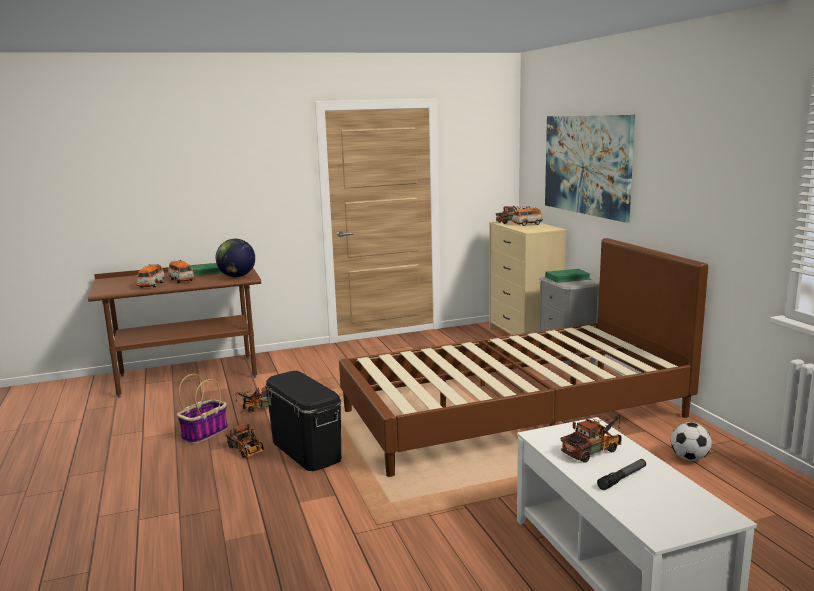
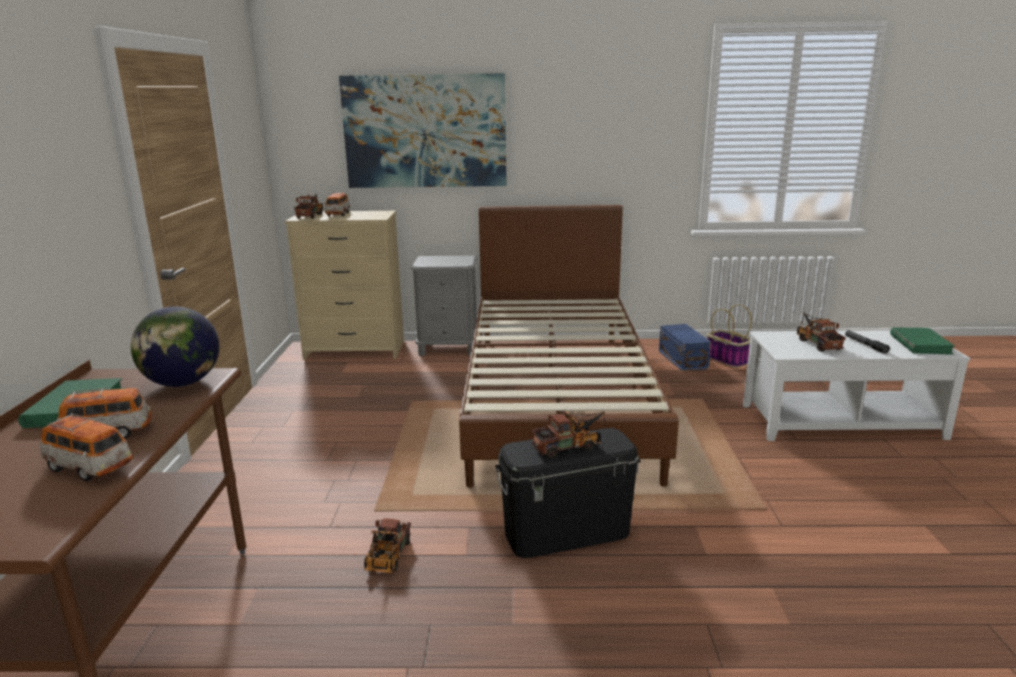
camera: 70 degrees left, 5 degrees up
(205, 433) = (442, 627): basket -> basket (726, 360)
(247, 451) = (540, 585): toy truck -> toy truck (570, 447)
(567, 278) = (439, 260): green book -> green book (920, 344)
(689, 458) = (683, 359): football -> blue storage box

